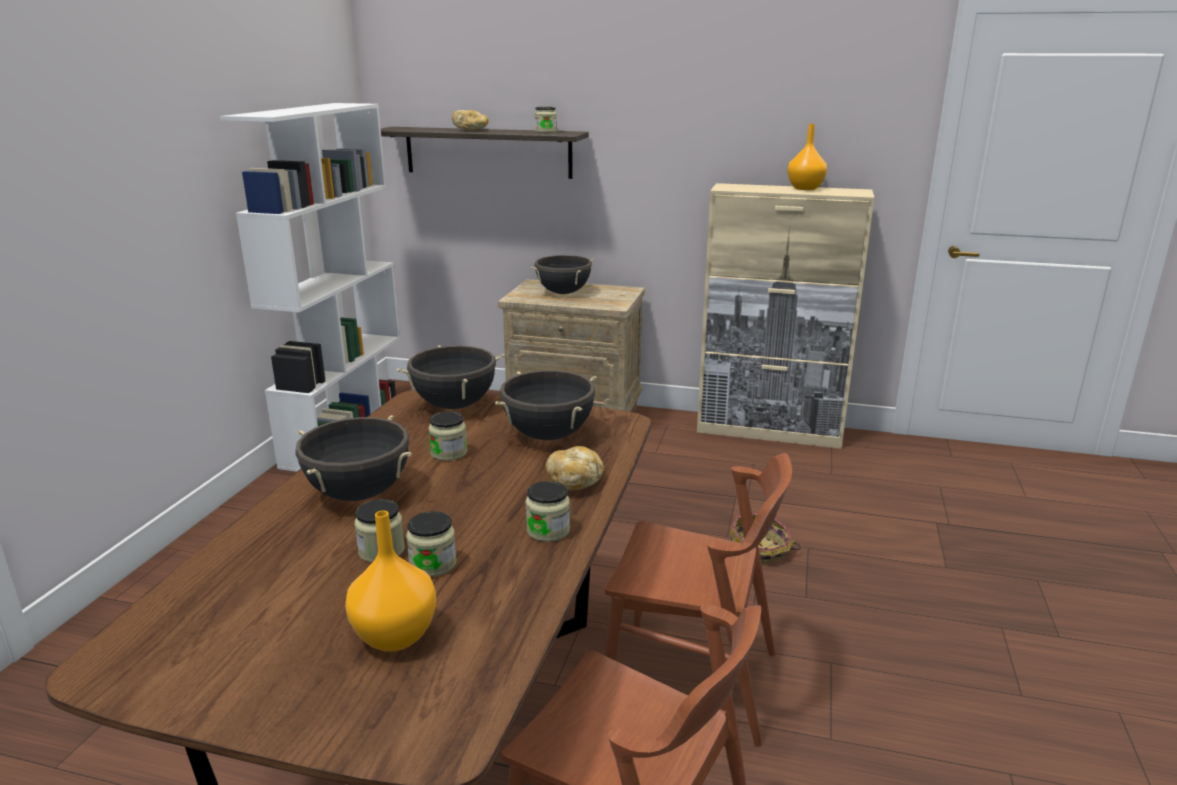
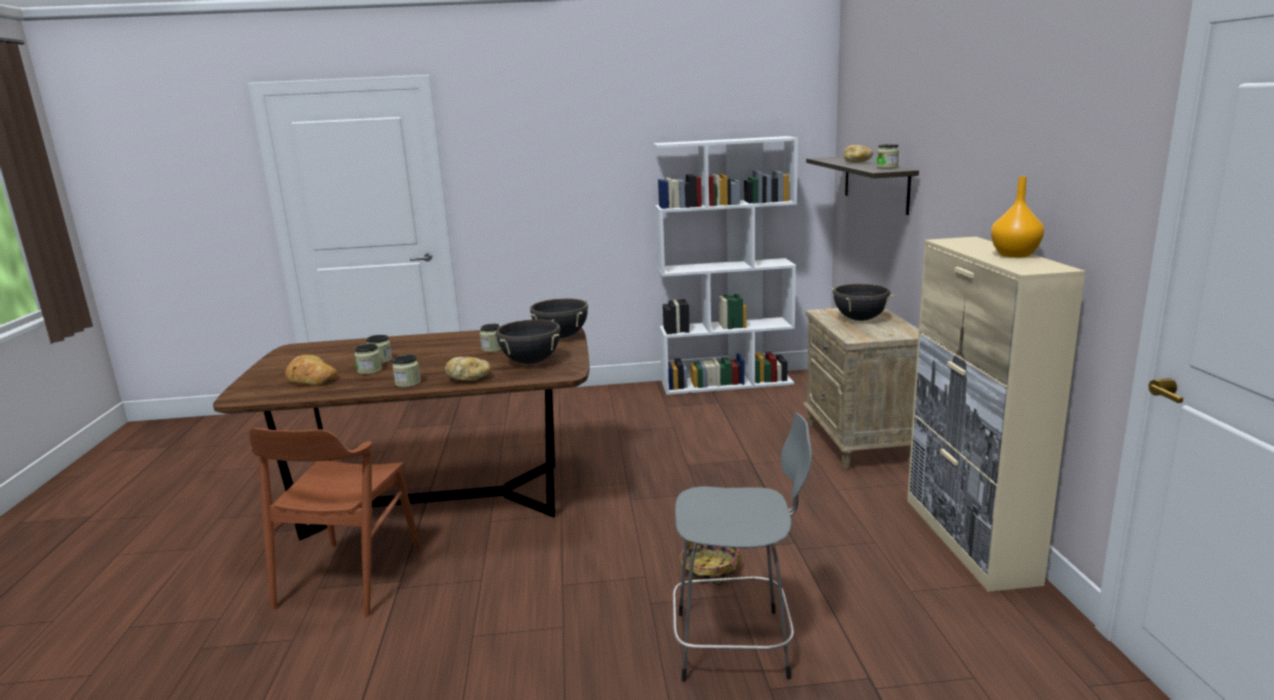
camera: 70 degrees right, 5 degrees down
(359, 493) = (436, 345): black cooking pot -> none
(396, 635) = (310, 377): orange vase -> bread
(692, 681) = (514, 568): brown chair -> none
(884, 566) = (737, 644): none -> grey stool

